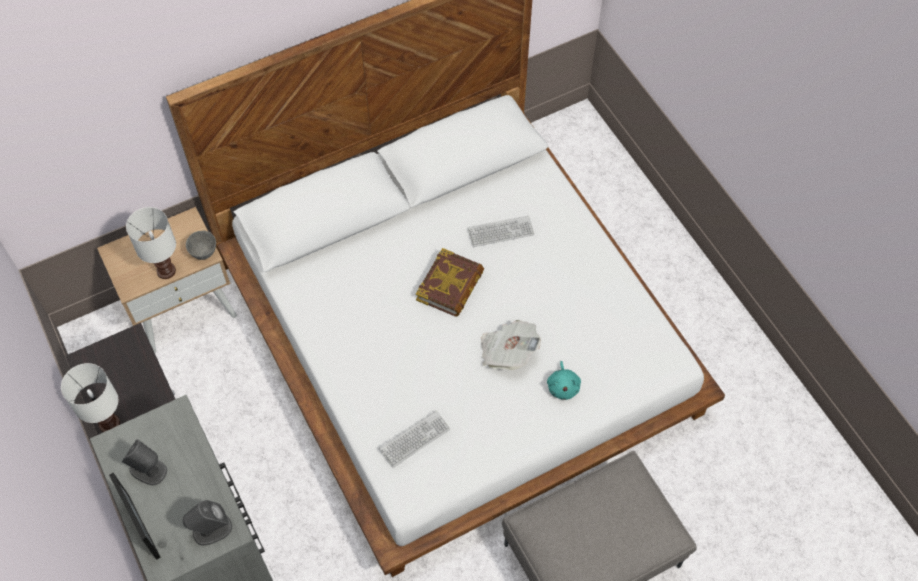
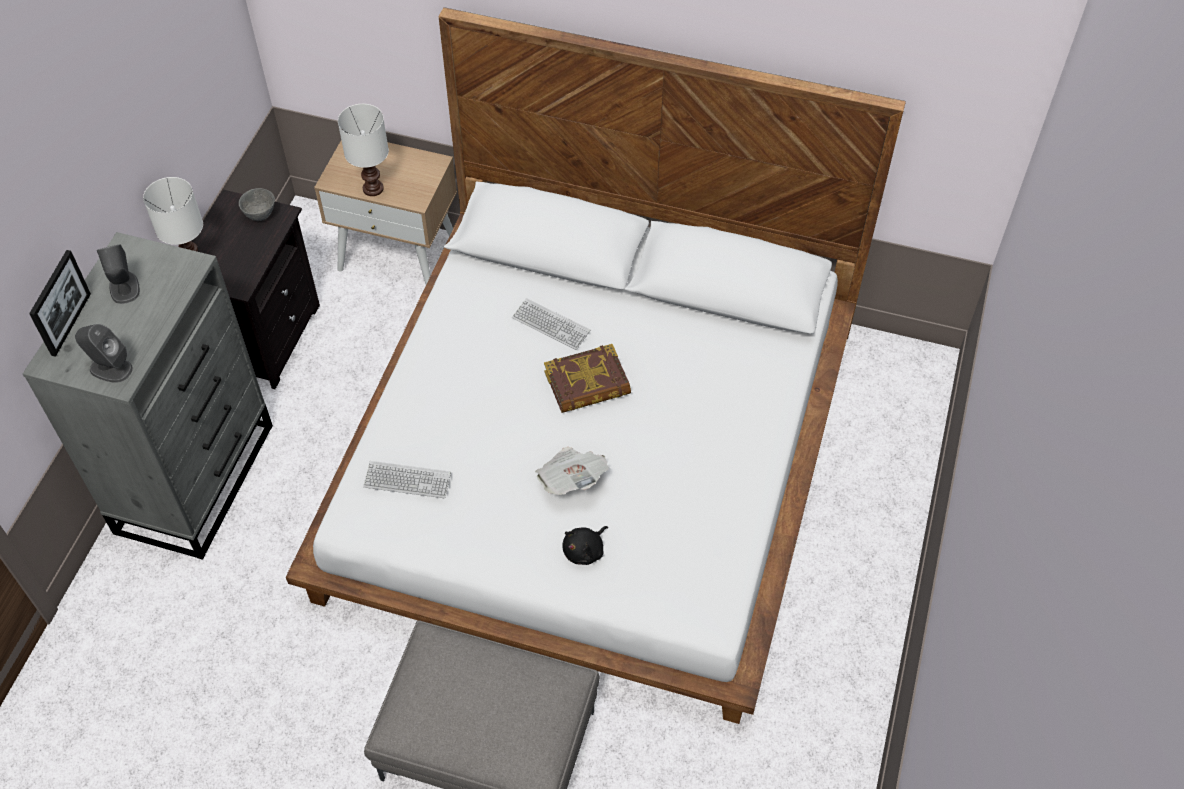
camera: 45 degrees right, 5 degrees down
(203, 253) = (416, 196): grey bowl -> grey bowl (260, 215)
(500, 232) = (687, 375): keyboard -> keyboard (551, 325)
(563, 386) = (585, 550): turquoise plush toy -> black plush toy

